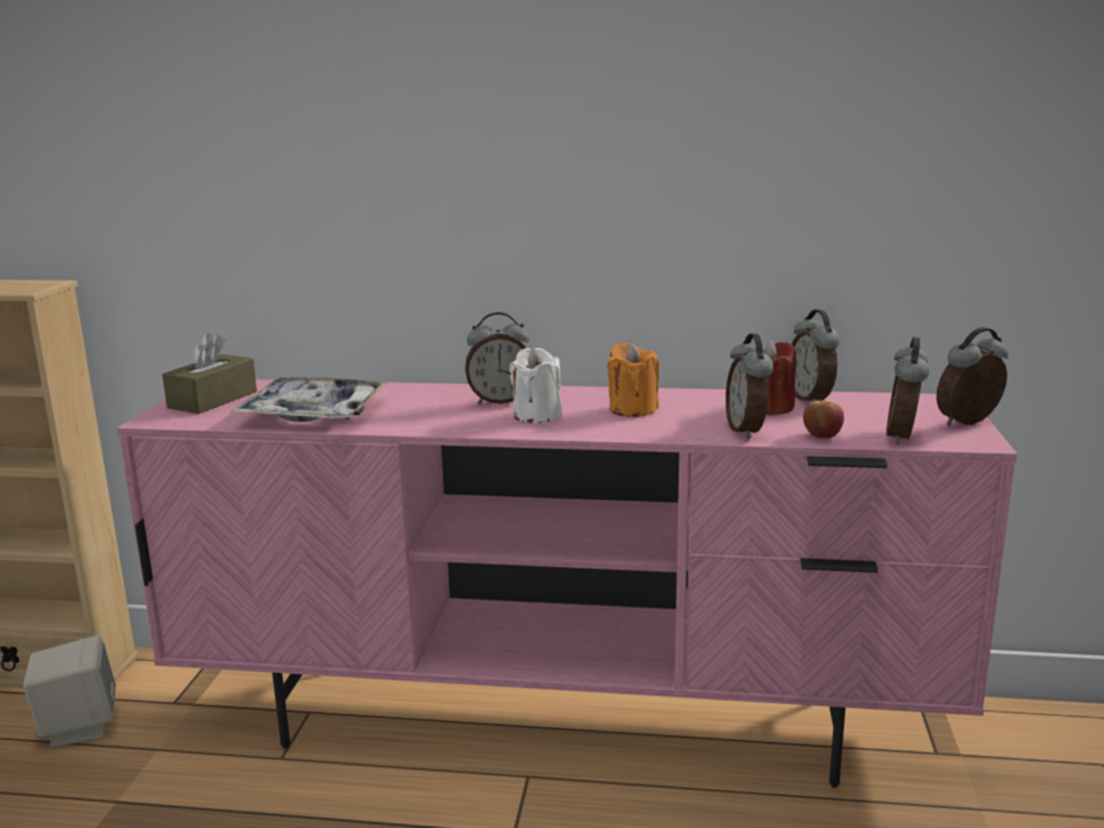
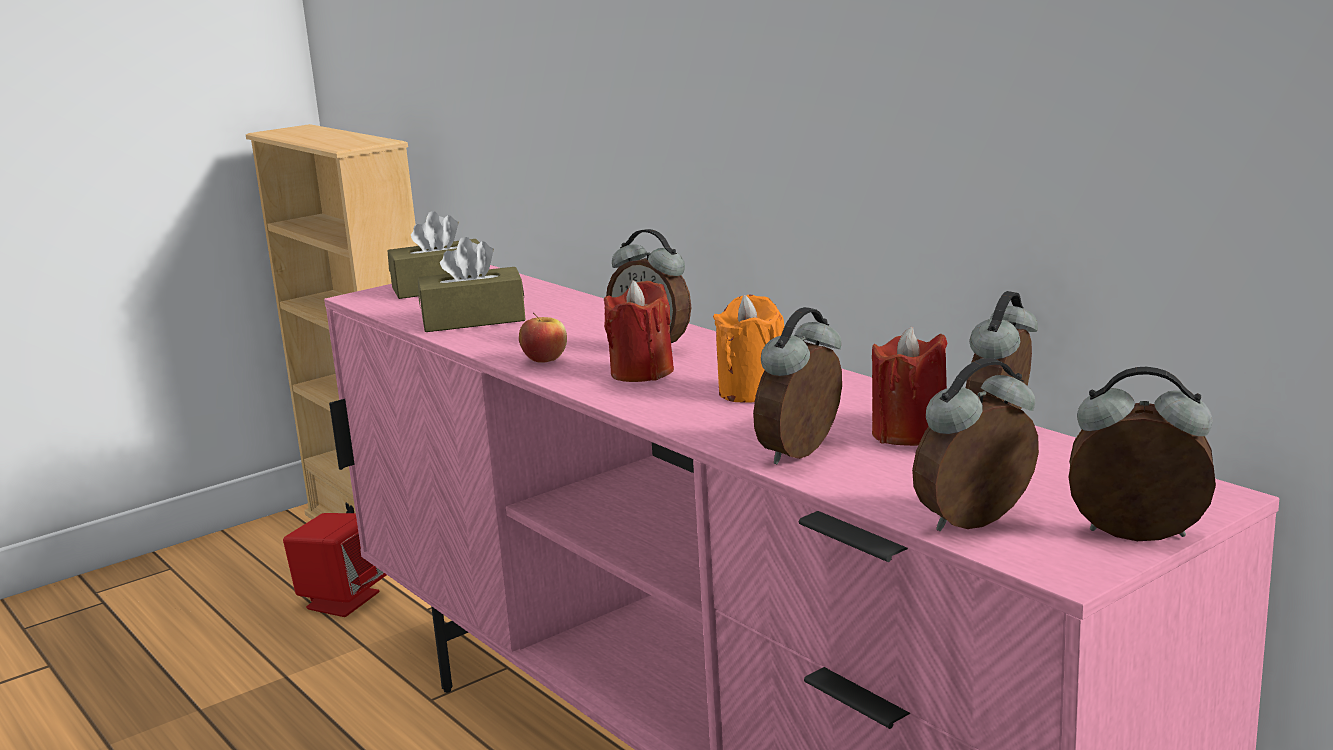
camera: 45 degrees right, 0 degrees up
(78, 727) = (342, 600): beige speaker -> red speaker
(313, 413) = (473, 319): tray -> brown tissue box
(537, 415) = (642, 372): white candle -> red candle
(822, 435) = (874, 488): apple -> apple (545, 359)

